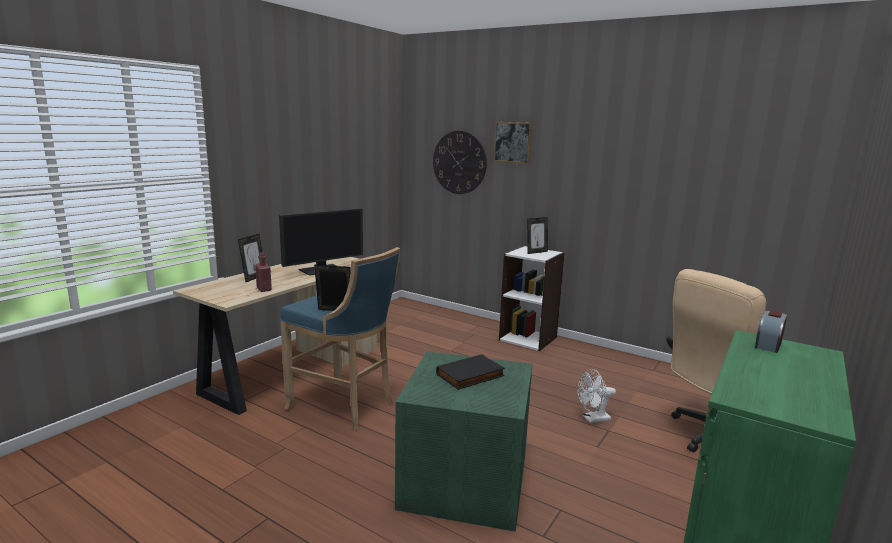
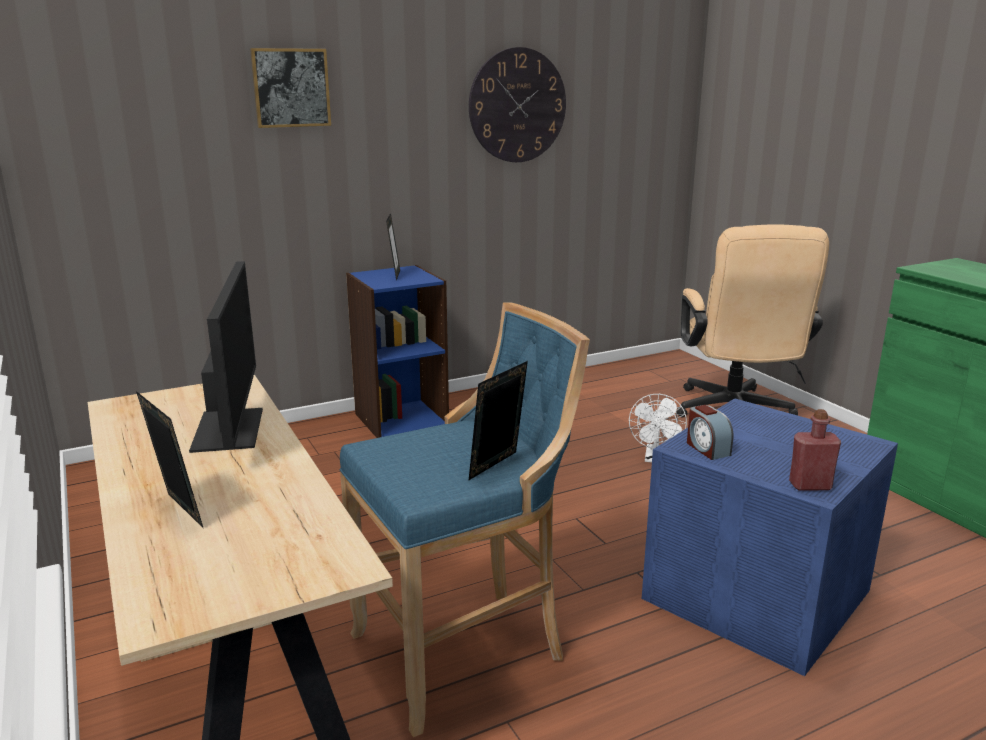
camera: 60 degrees left, 5 degrees up
(264, 289) = (296, 511): red bottle -> red bottle (810, 485)
(459, 162) = (174, 139): wall clock -> wall clock (517, 105)
(462, 483) = (757, 597): green storage box -> blue storage box
(471, 376) = (761, 441): black book -> none
(528, 338) = (401, 419): white bookcase -> blue bookcase
(768, 344) = (942, 269): alarm clock -> alarm clock (707, 448)

